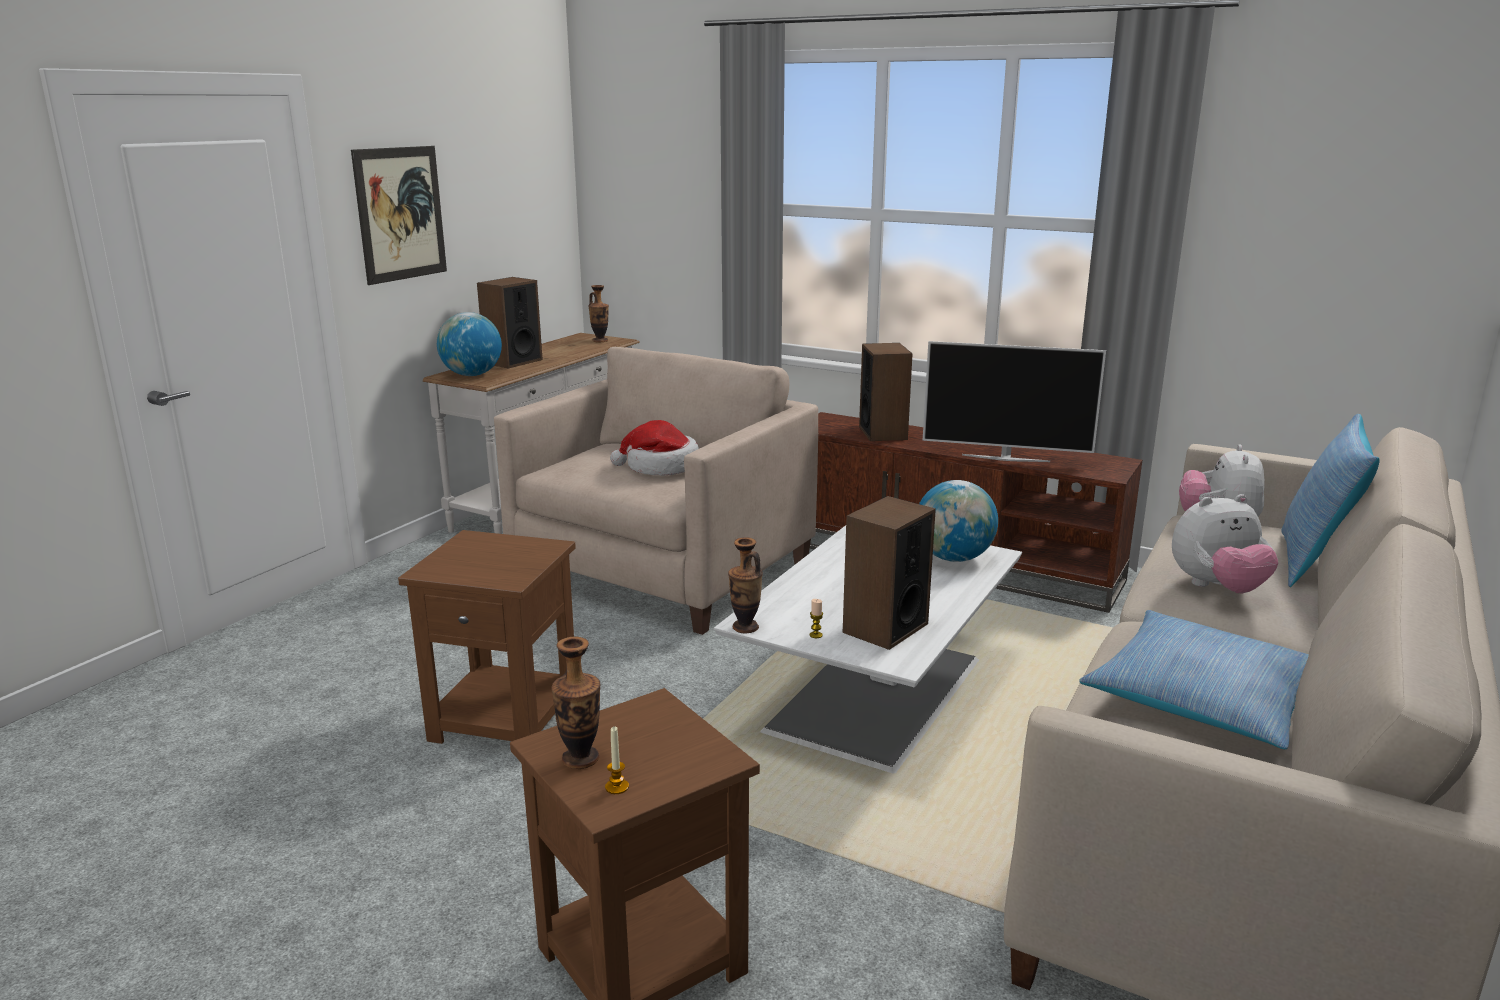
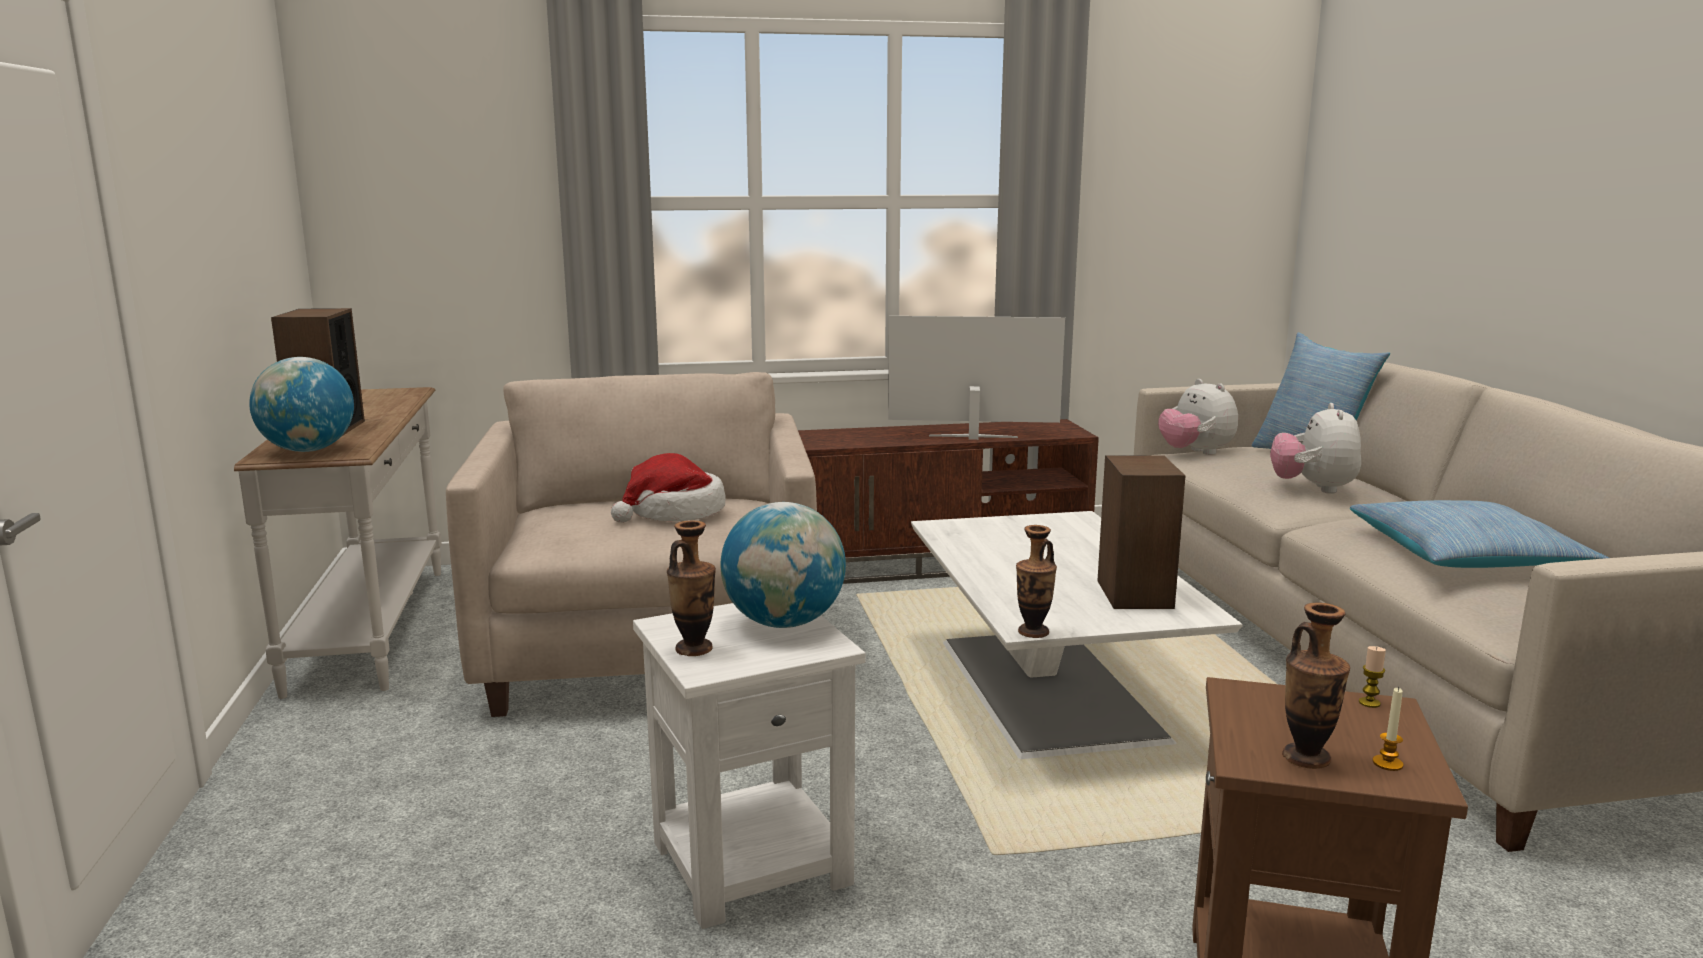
camera: 40 degrees left, 5 degrees down
(400, 214) = (182, 212): picture -> none
(506, 719) = (753, 862): brown side table -> white side table
(600, 341) = (387, 394): vase -> vase (694, 649)
(816, 635) = (1100, 618): candle -> candle (1369, 703)
(883, 433) = (826, 439): speaker -> none
(953, 558) = (1059, 529): globe -> globe (784, 623)
(1005, 458) = (973, 437): television -> television turned 150 degrees counterclockwise
(1217, 588) = (1313, 488): plush toy -> plush toy turned 150 degrees clockwise

